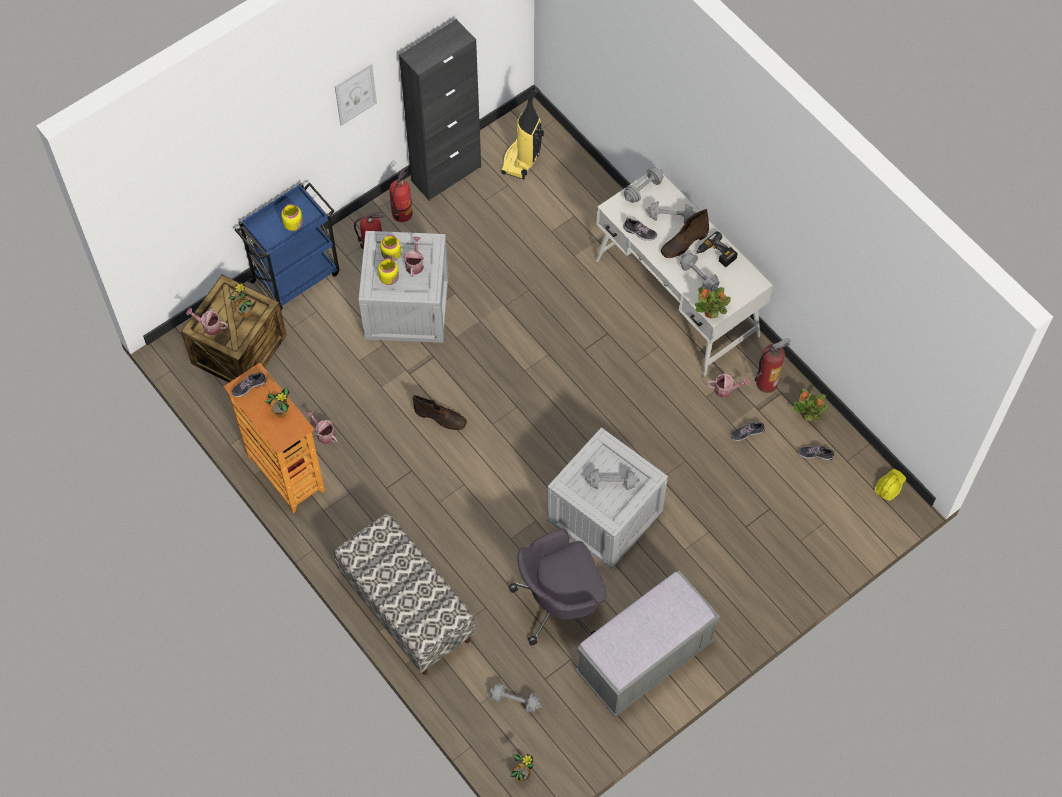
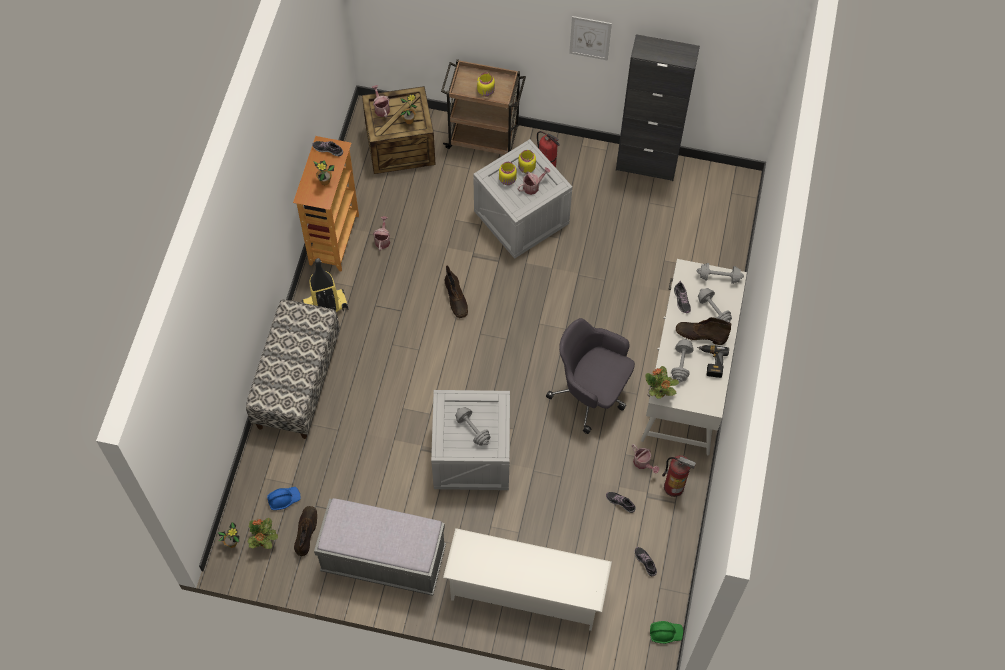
camera: 50 degrees right, 0 degrees up
(296, 276) = (484, 138): blue cart -> brown cart
(402, 214) = (589, 162): fire extinguisher -> none
(515, 701) = (284, 499): grey dumbbell -> blue hard hat
(521, 160) = (702, 201): vacuum cleaner -> vacuum cleaner (325, 307)
(560, 603) = (380, 475): grey office chair -> grey office chair (591, 393)
(563, 704) = (306, 531): none -> brown boot
(767, 565) = (525, 591): none -> white shoe rack
(808, 415) = (673, 534): potted plant -> potted plant (264, 541)
(889, 486) = (665, 633): yellow hard hat -> green hard hat

